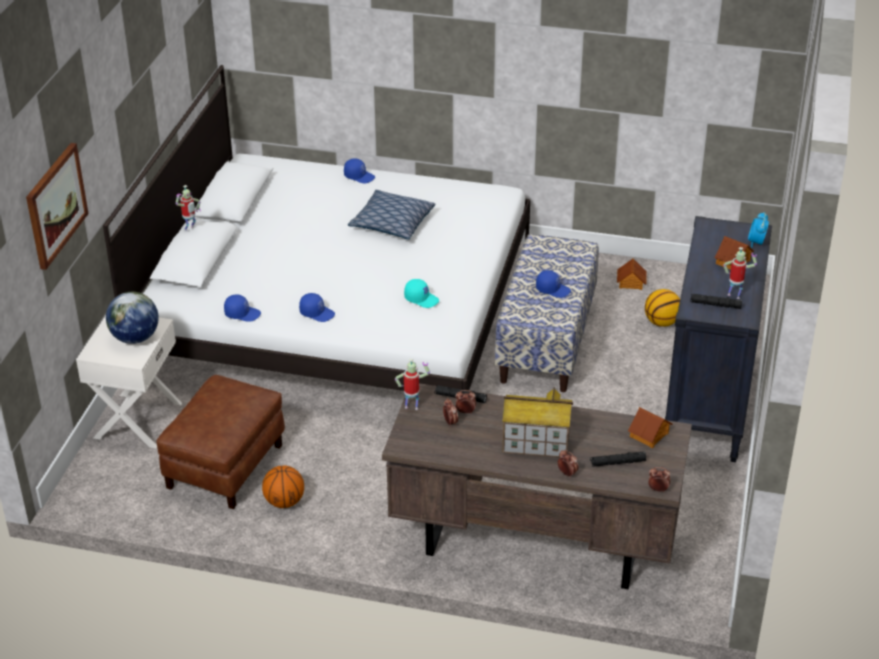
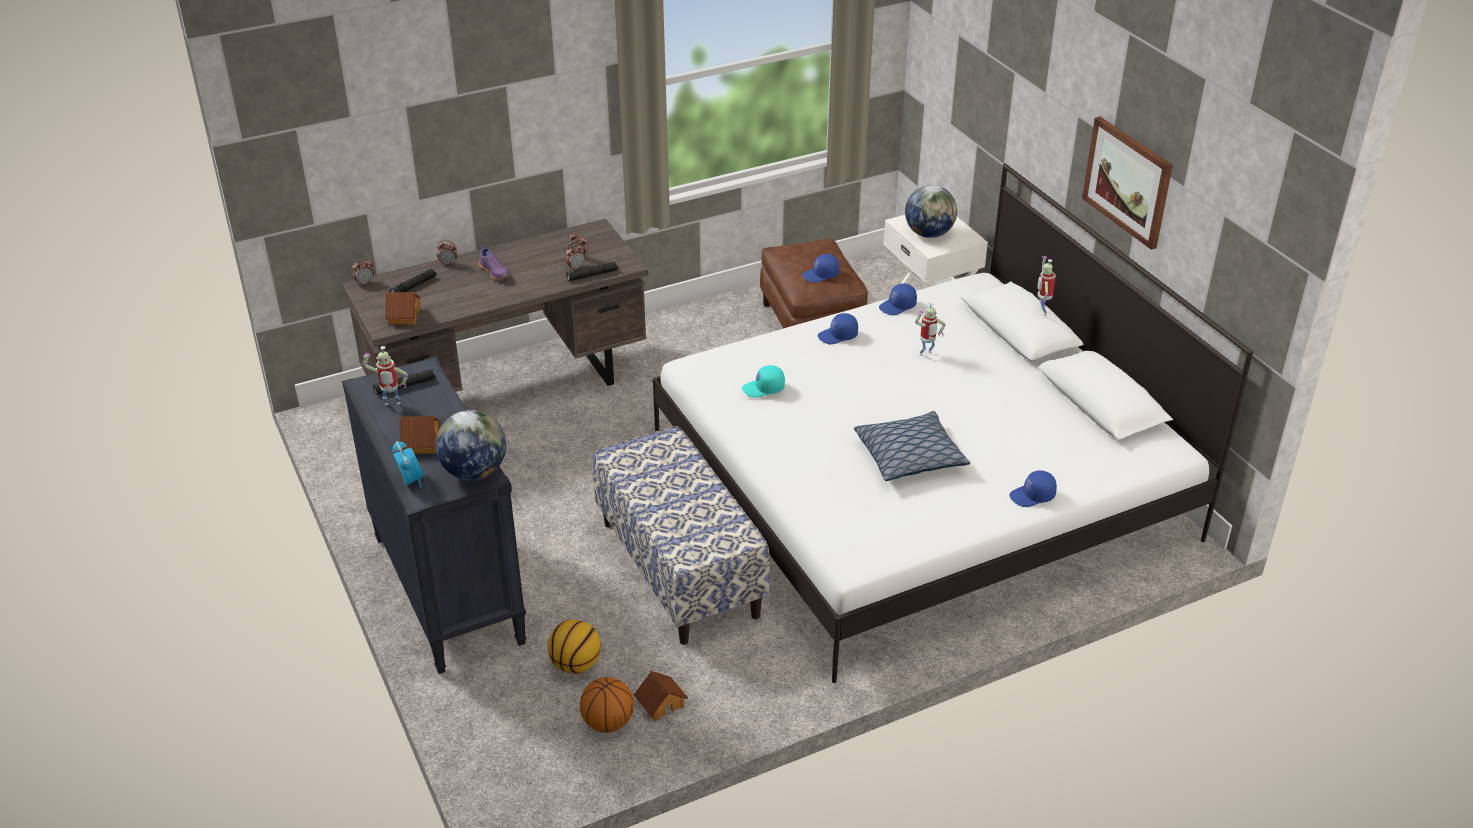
camera: 140 degrees right, 0 degrees up
(55, 205) = (977, 67): picture -> picture (1128, 181)
(284, 502) = (733, 324): basketball -> basketball (608, 722)
(412, 406) = (623, 253): toy robot -> toy robot (926, 354)
(535, 443) = (495, 272): toy house -> purple shoe
(553, 289) = (663, 487): blue cap -> blue cap (821, 275)
(712, 230) = (474, 472): none -> globe

